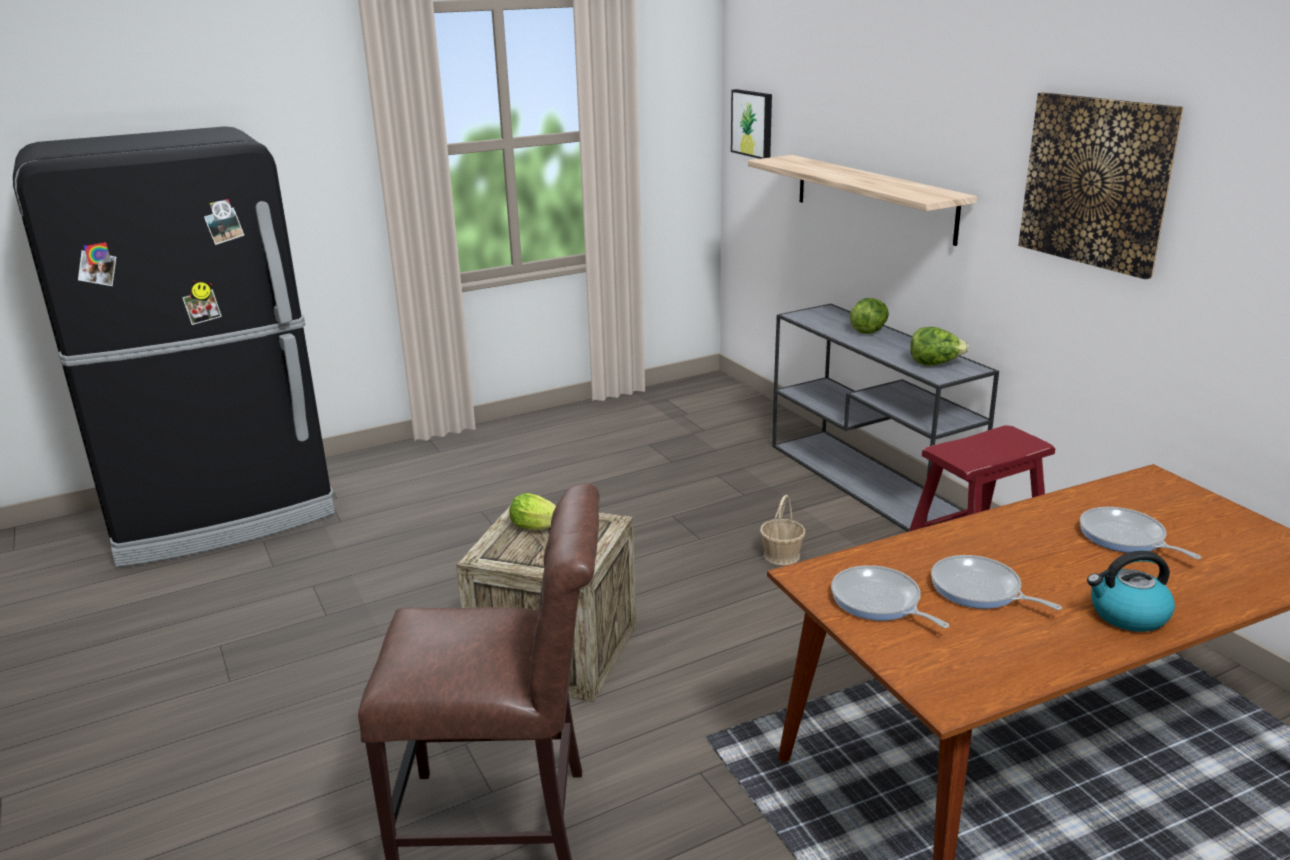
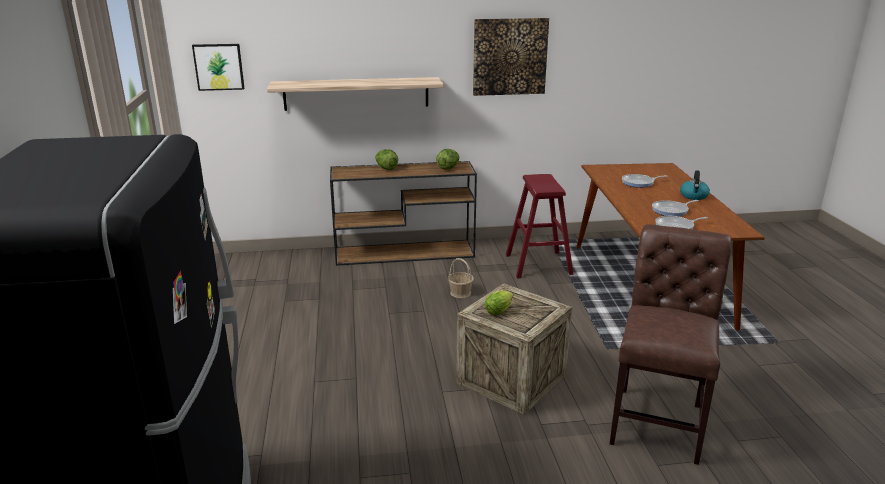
camera: 70 degrees left, 0 degrees up
(870, 482) = (405, 252): grey console table -> brown console table

